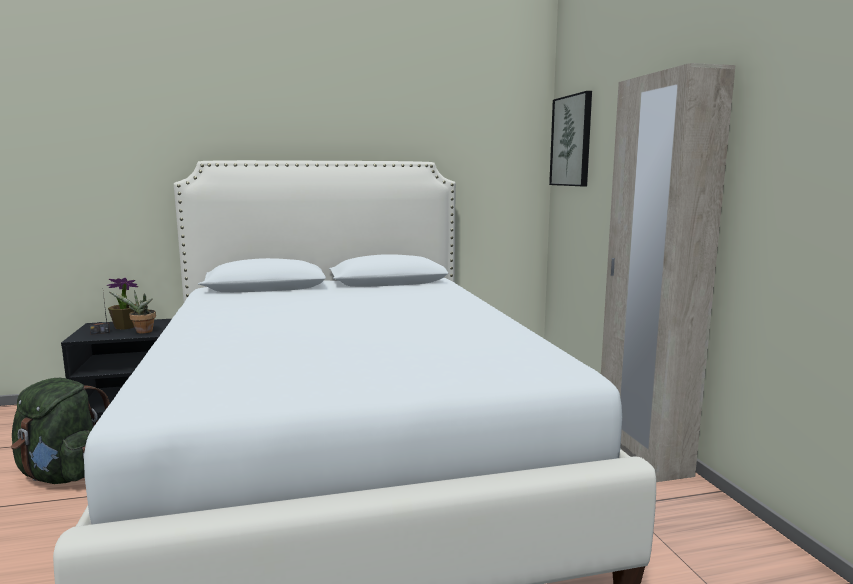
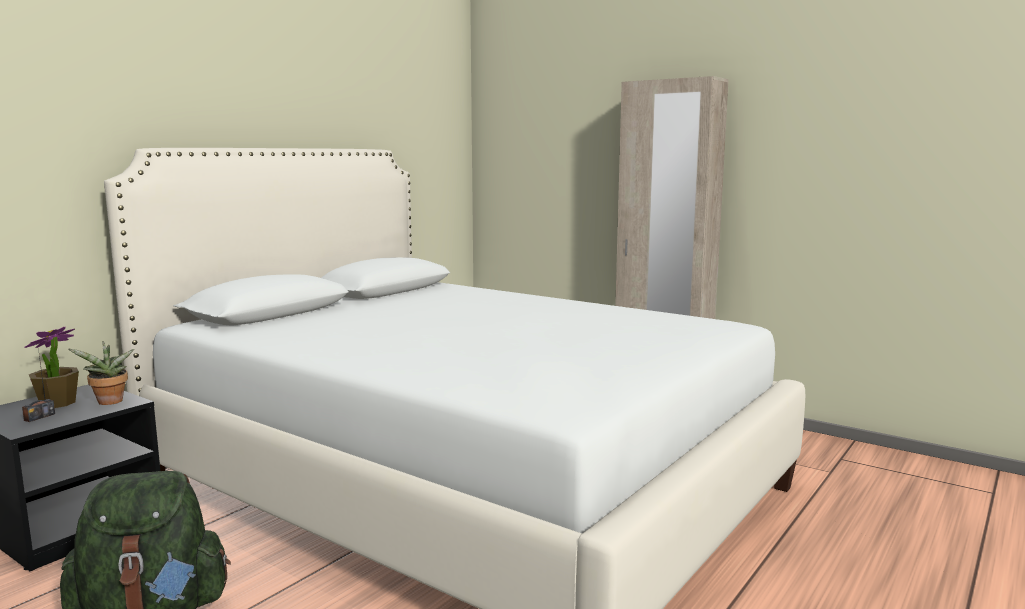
camera: 40 degrees left, 0 degrees up
(572, 141) = (509, 129): picture -> none

